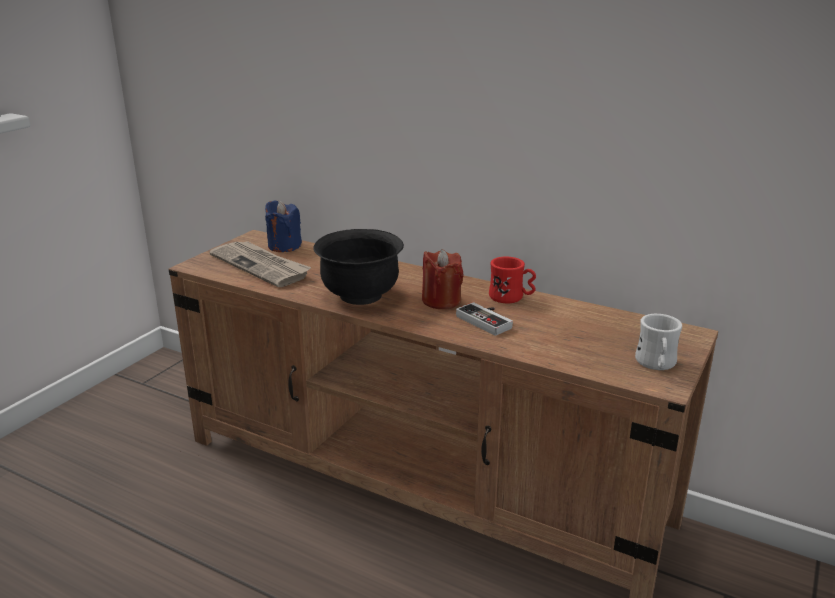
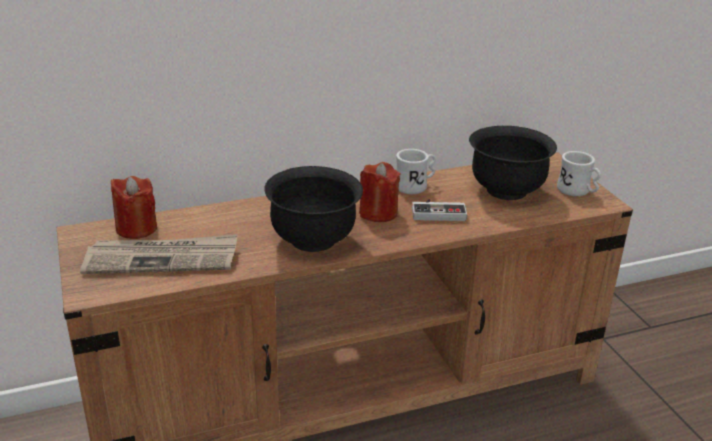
camera: 50 degrees left, 5 degrees up
(284, 246) = (136, 228): blue candle -> red candle
(511, 298) = (415, 186): red mug -> white mug
(585, 333) = (506, 190): none -> black bowl

